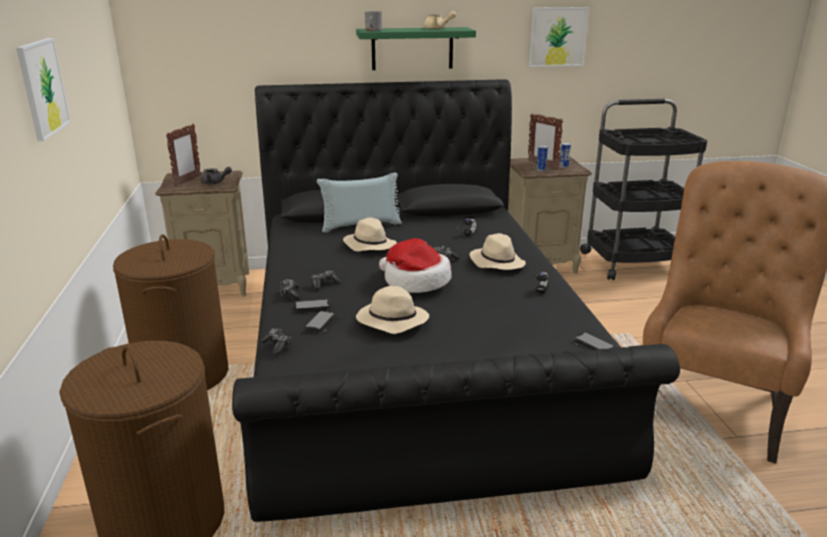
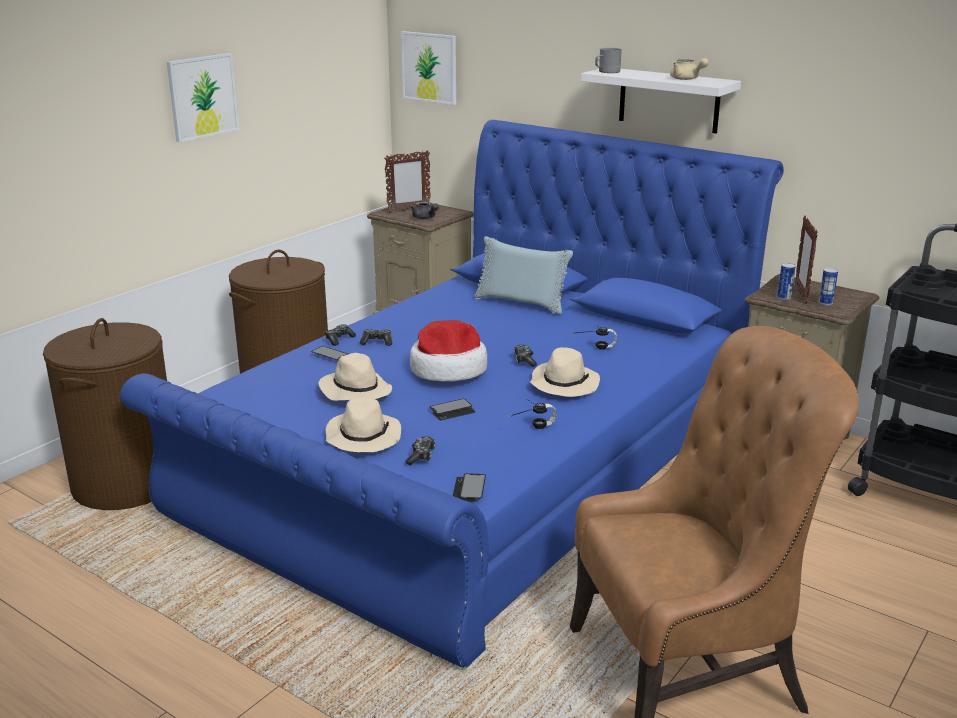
camera: 45 degrees right, 0 degrees up
(277, 345) = (250, 372): game controller -> game controller (421, 456)
(322, 323) = (306, 370): phone -> phone (452, 411)
(369, 245) = (487, 324): beige hat -> beige hat (363, 437)
(412, 48) = (669, 100): green shelf -> white shelf
(413, 354) = (478, 462): black bed -> blue bed
(558, 37) = (873, 110): picture -> picture (430, 67)

